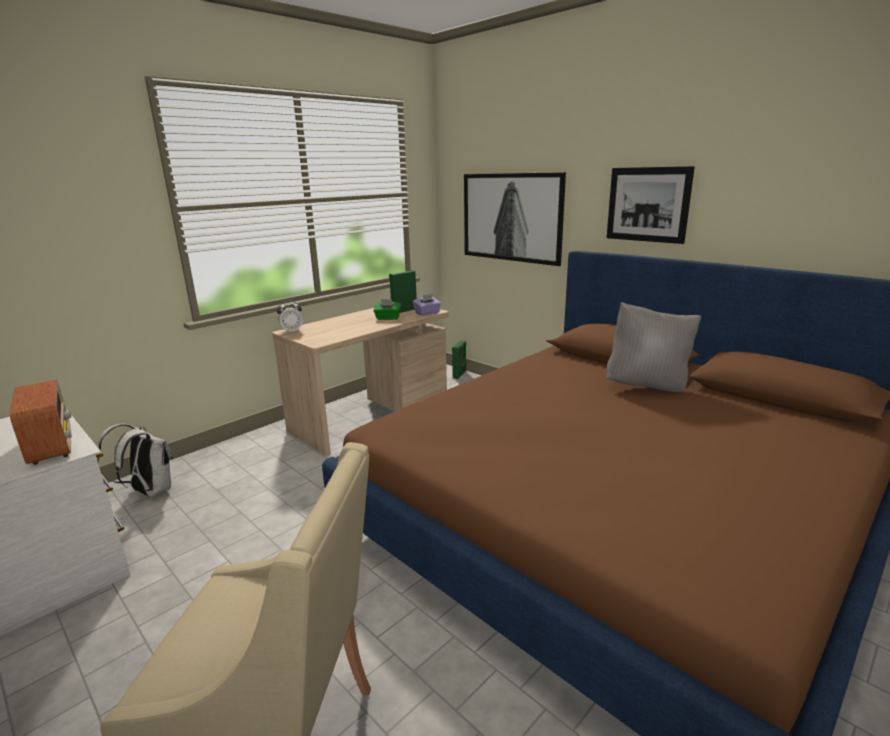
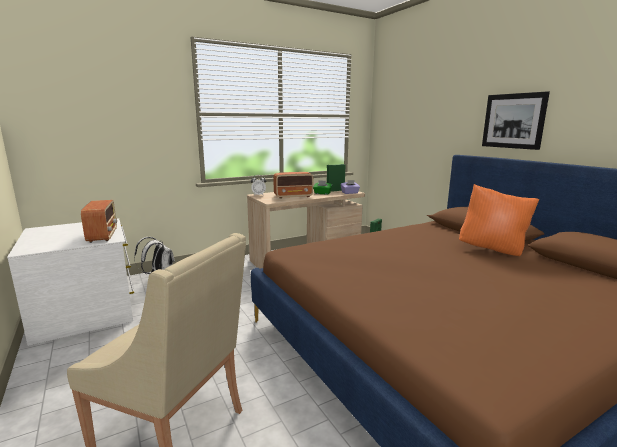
camera: 15 degrees right, 5 degrees down
(348, 328) = (293, 196): none -> radio
(511, 217) = (417, 132): picture -> none
(647, 386) = (492, 250): grey pillow -> orange pillow

